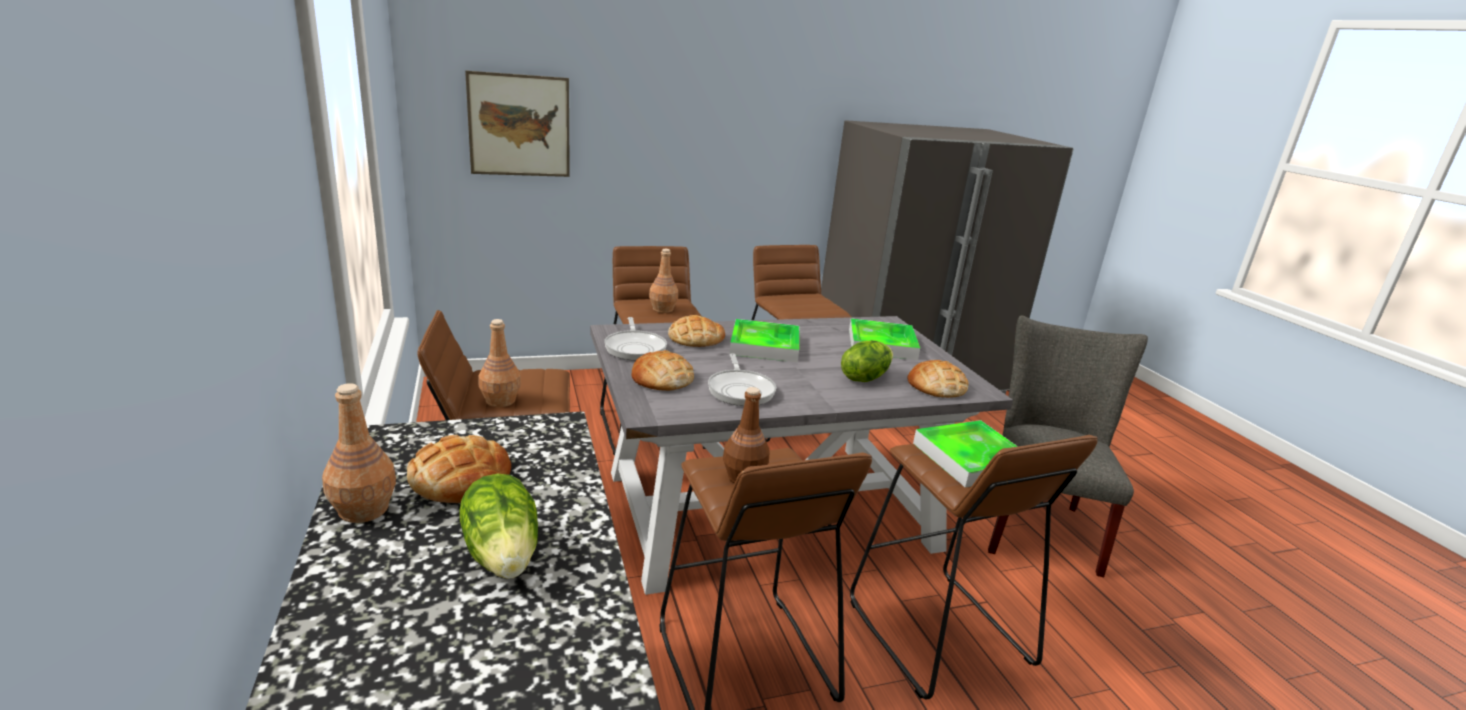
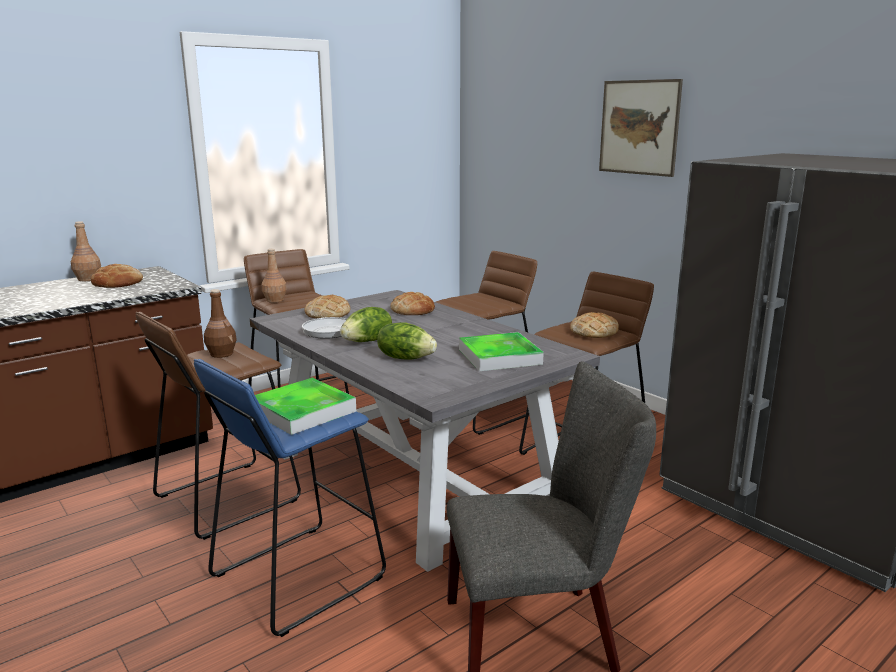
camera: 70 degrees right, 5 degrees down
(504, 554) = (56, 296): lettuce -> lettuce (368, 341)
(519, 125) = (513, 159): picture -> picture (639, 127)
(635, 348) = (371, 302): frying pan -> none
(663, 309) = (476, 302): brown bottle -> none
(764, 345) = (429, 326): tray -> none
(936, 386) = (422, 381): bread -> bread (594, 332)
(937, 634) = (296, 577): brown stool -> blue stool

